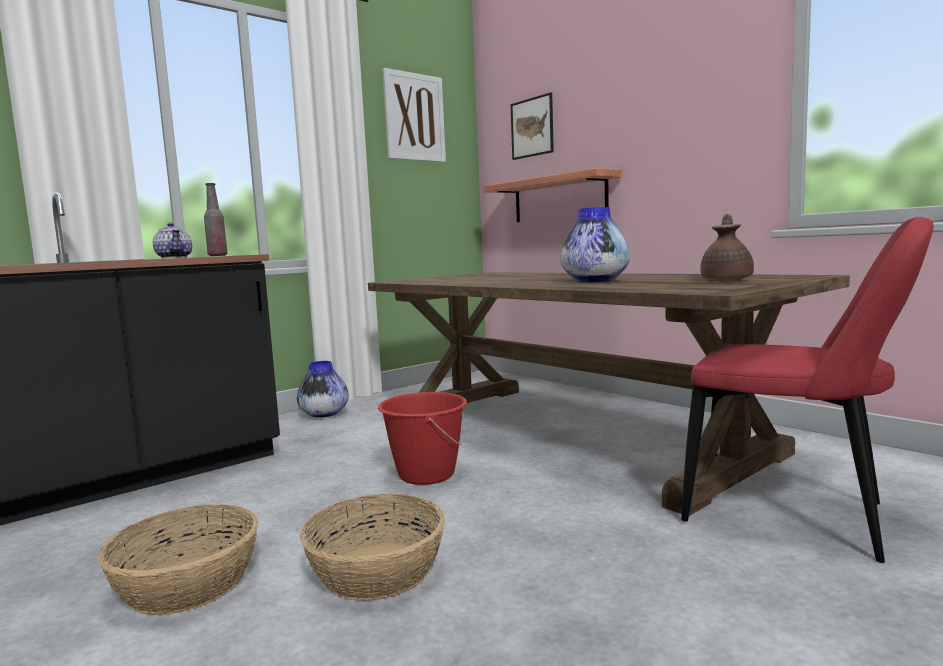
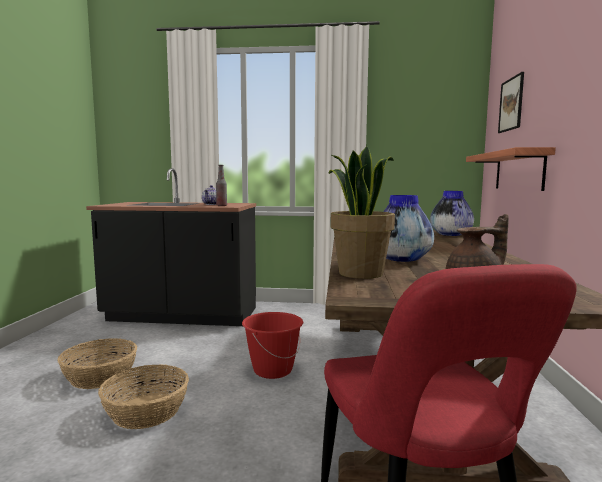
camera: 45 degrees right, 0 degrees up
(324, 415) = (309, 310): vase -> vase (450, 235)
(414, 117) = (420, 103): picture -> none
(628, 287) = (360, 273): none -> potted plant

